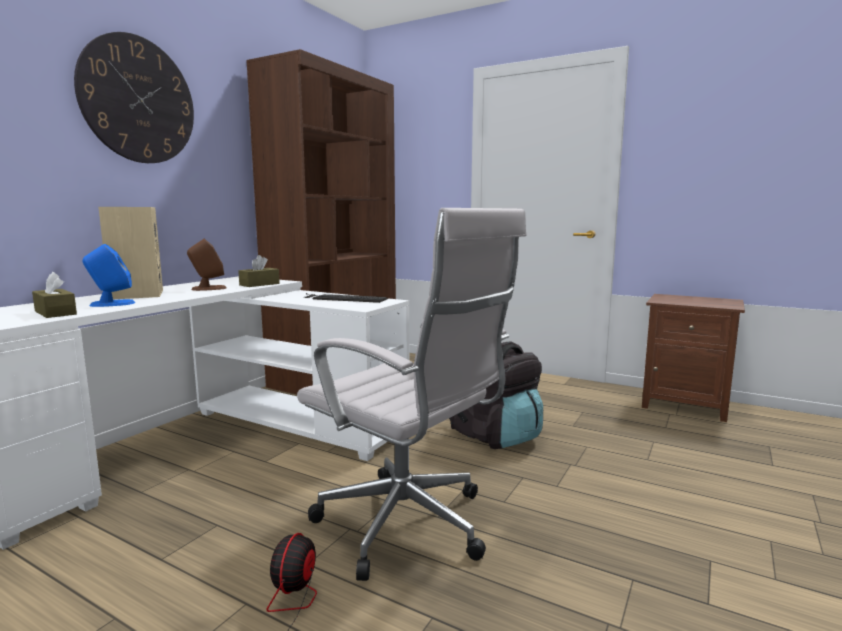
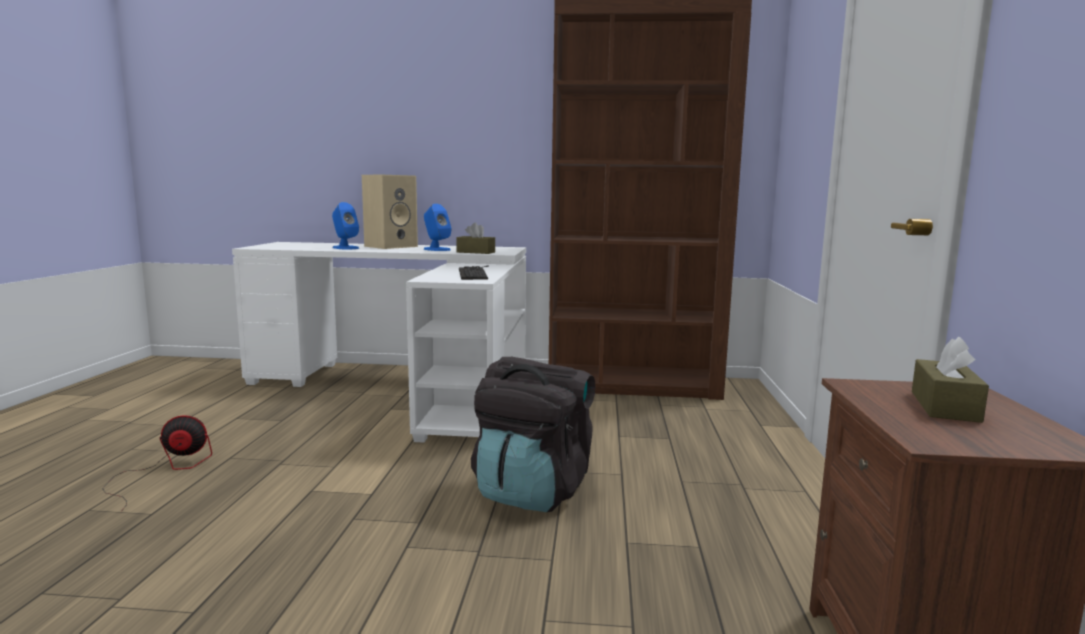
camera: 65 degrees right, 0 degrees up
(55, 313) = (305, 247): brown tissue box -> brown tissue box (944, 406)
(138, 100) = (439, 84): wall clock -> none
(208, 288) = (436, 249): brown speaker -> blue speaker
(410, 527) = (289, 482): white office chair -> none

